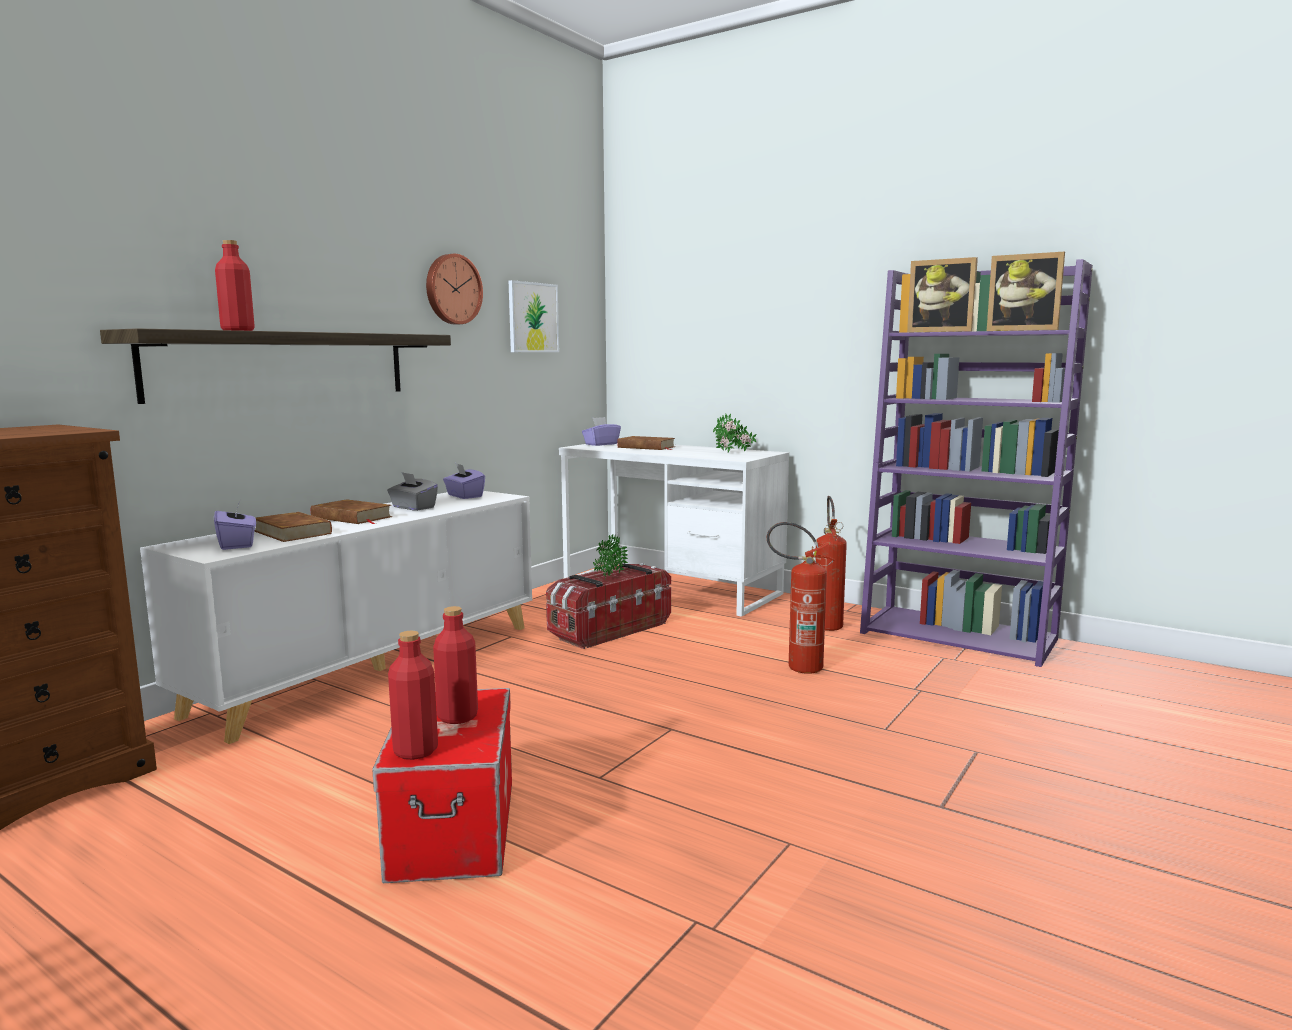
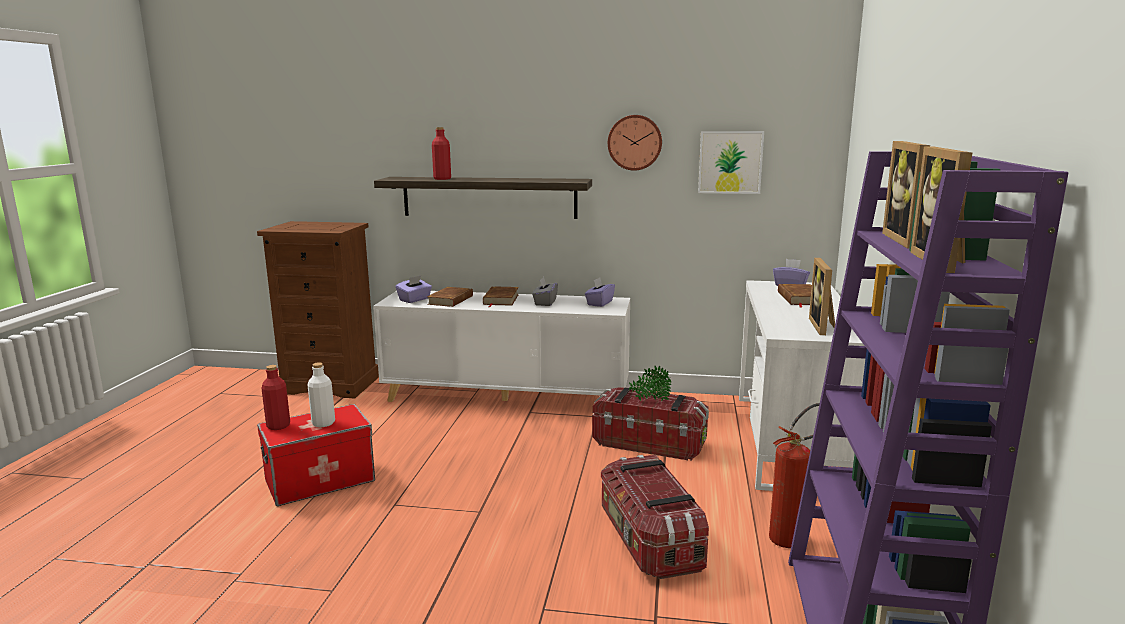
camera: 65 degrees right, 5 degrees up
(457, 717) = (323, 423): red bottle -> white bottle
(733, 452) = (824, 326): potted plant -> picture frame
(796, 667) = (649, 541): fire extinguisher -> storage box

